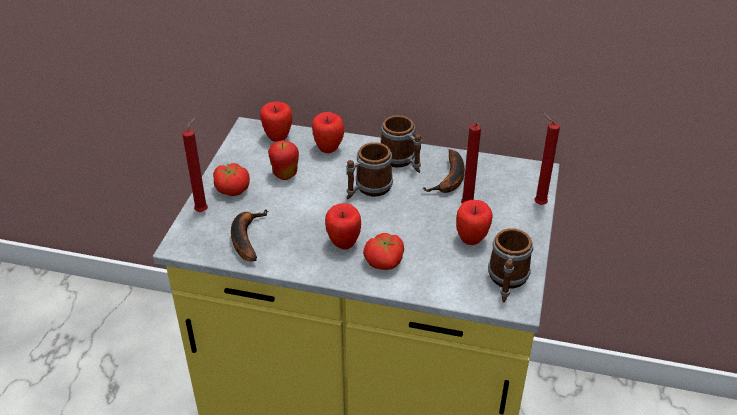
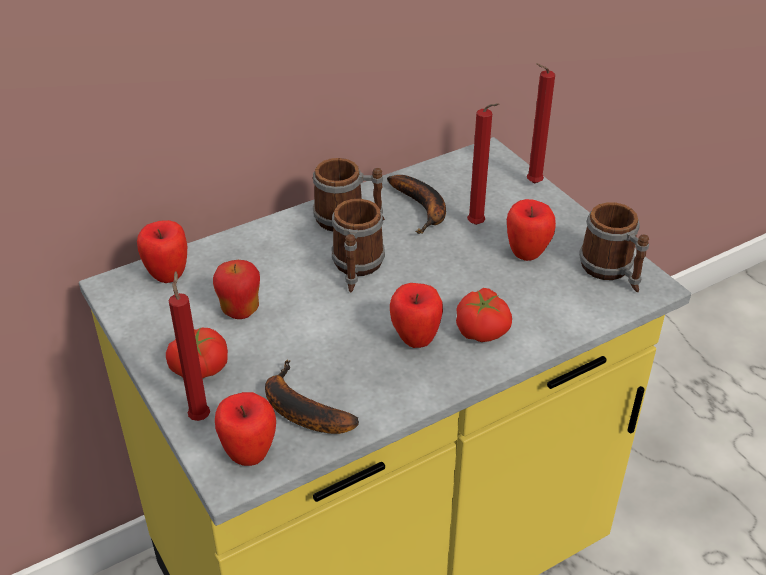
camera: 45 degrees left, 0 degrees up
(328, 148) = (248, 252): apple -> apple (249, 454)

